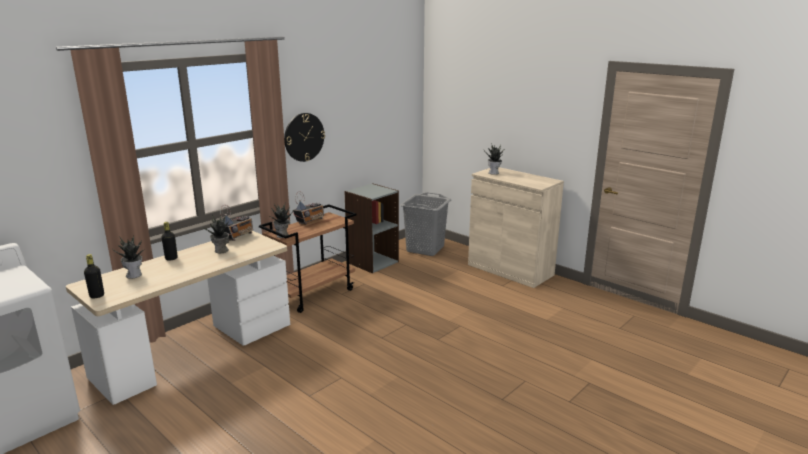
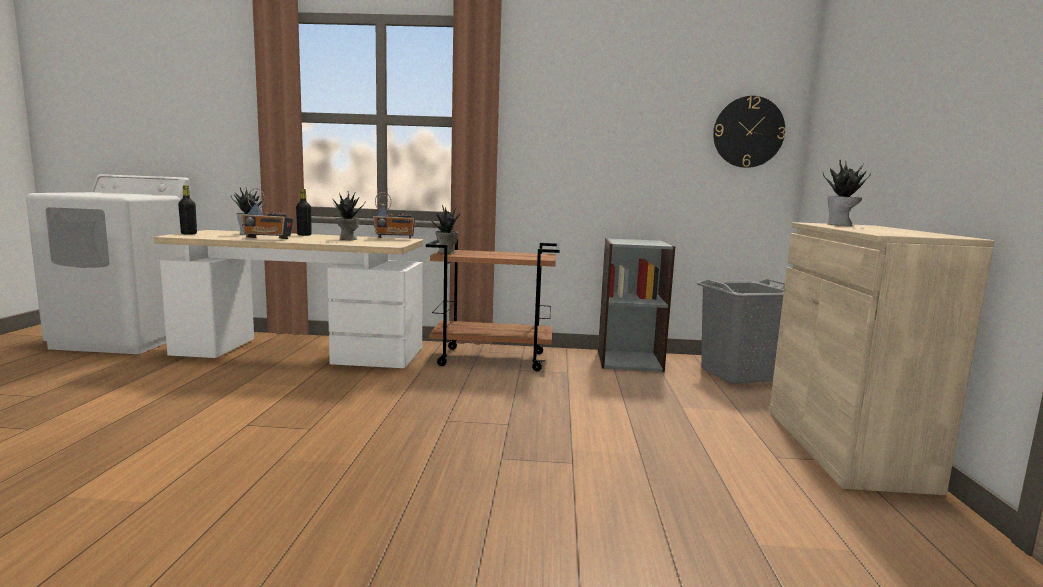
camera: 50 degrees right, 10 degrees down
(304, 137) = (545, 143): wall clock -> wall clock (748, 132)
(310, 221) = (510, 253): radio -> radio (268, 239)

